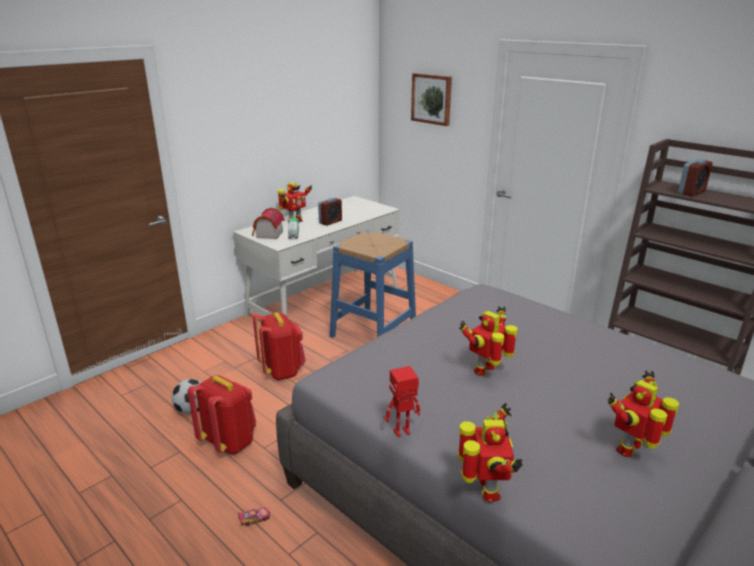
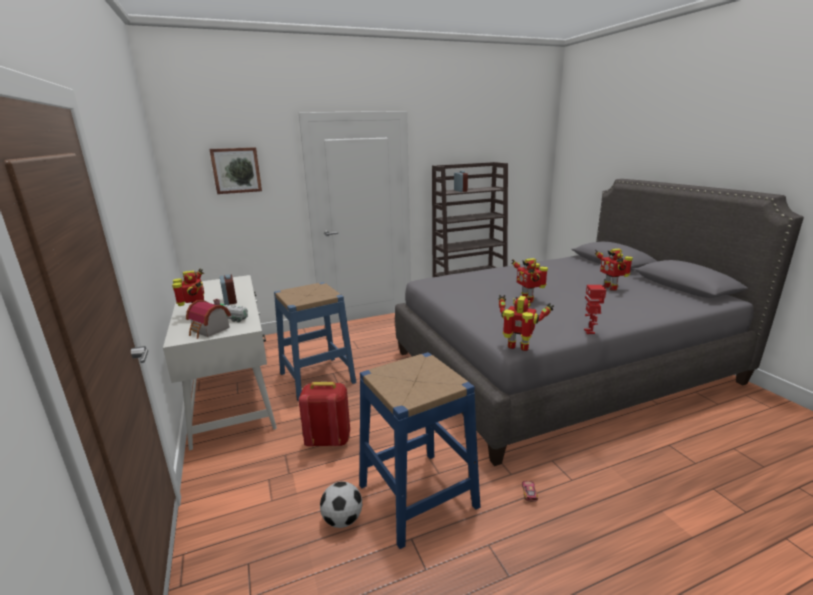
camera: 65 degrees left, 5 degrees down
(229, 442) = (417, 495): red backpack -> blue stool
(486, 491) = (646, 321): toy robot -> toy robot (518, 348)

